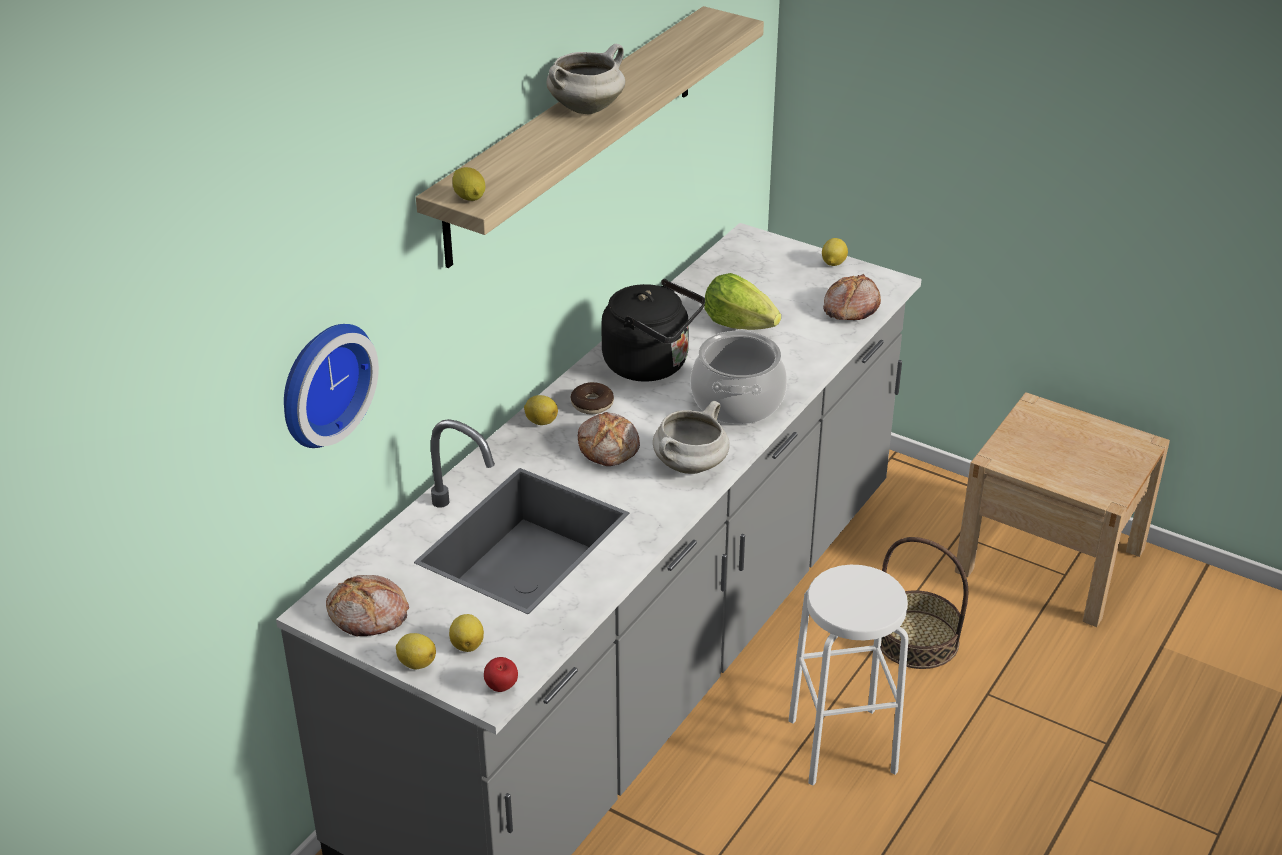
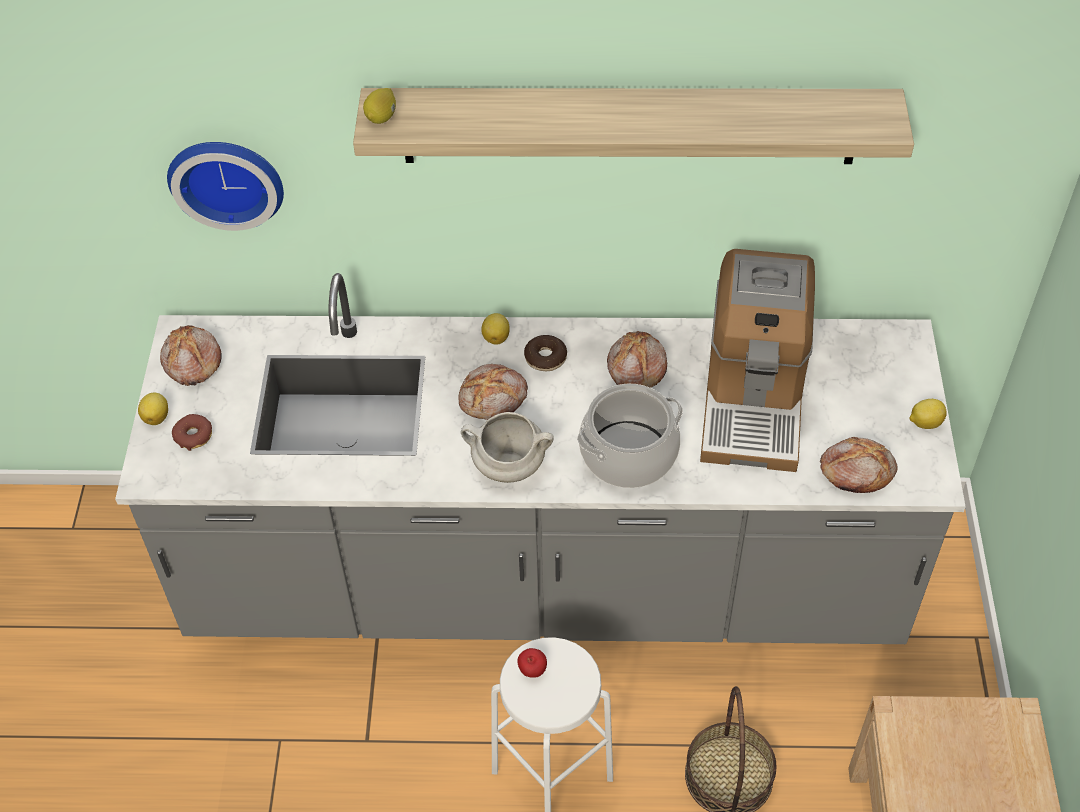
camera: 60 degrees right, 15 degrees up
(467, 644) = (193, 436): lemon -> donut
(501, 688) = (157, 481): apple -> apple (532, 671)
(586, 108) = (604, 110): white cooking pot -> none
(651, 365) = (635, 368): black kettle -> bread
(739, 324) = (753, 399): lettuce -> coffee machine

